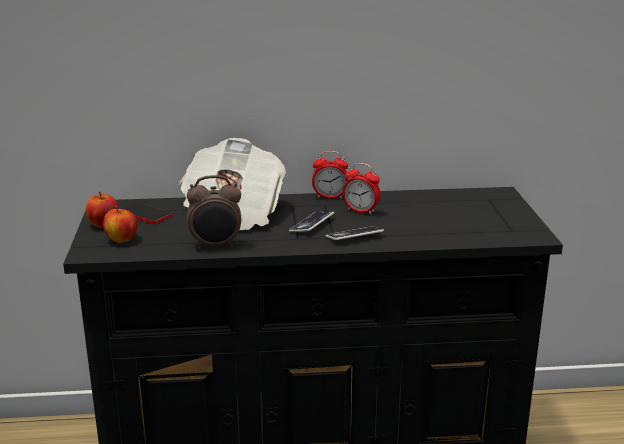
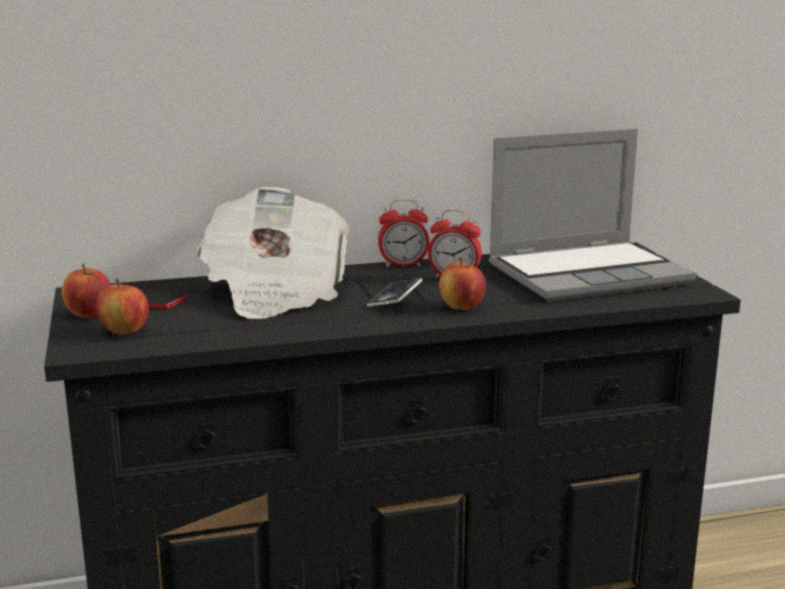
camera: 10 degrees left, 5 degrees down
(216, 246) = (270, 329): alarm clock -> none
(354, 237) = (461, 307): phone -> apple
(461, 214) = (589, 274): none -> laptop

